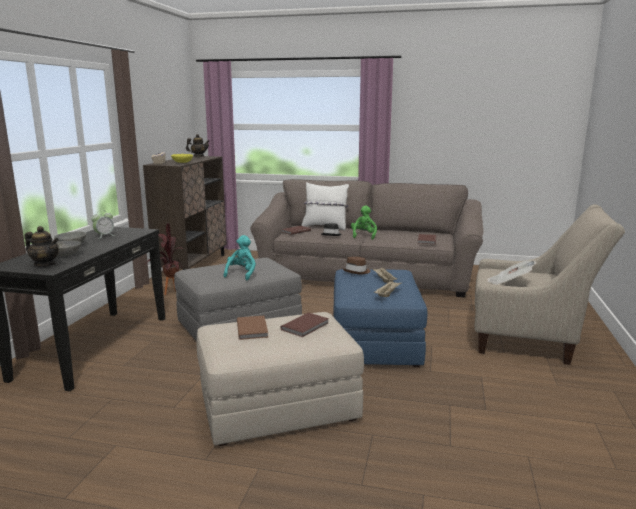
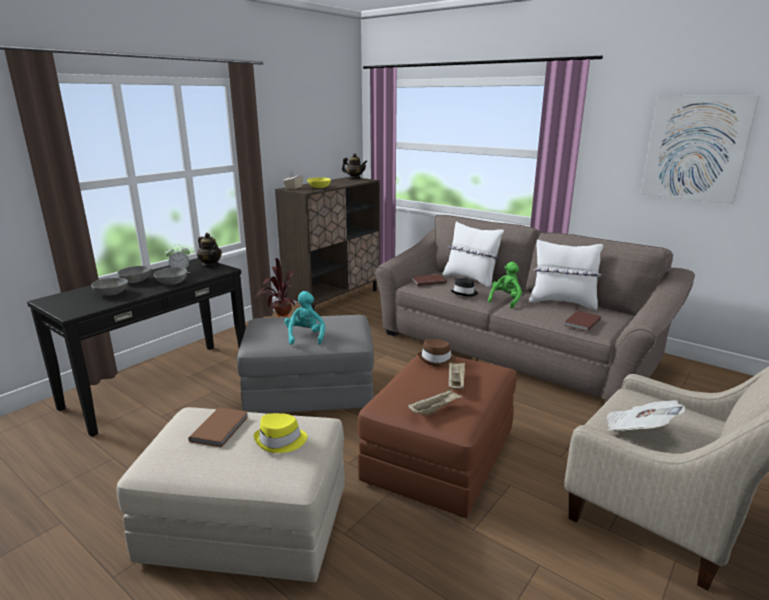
camera: 25 degrees right, 5 degrees up
(45, 265) = (77, 305): teapot -> teapot (211, 265)
(110, 243) = (171, 283): none -> grey bowl
(241, 274) = (305, 336): turquoise plush toy -> turquoise plush toy turned 45 degrees counterclockwise
(306, 326) = (280, 441): brown book -> yellow hat
(374, 341) = (439, 456): blue ottoman -> brown ottoman
(403, 232) = (562, 303): none -> white pillow
(467, 118) = (695, 148): none -> picture

